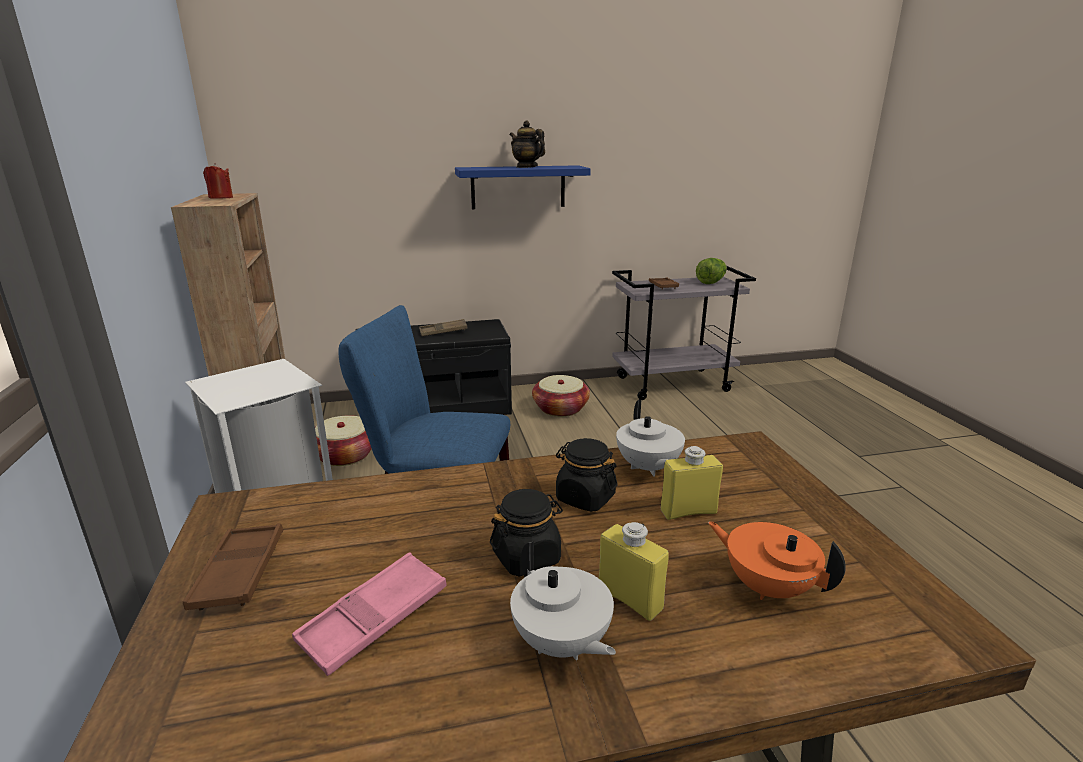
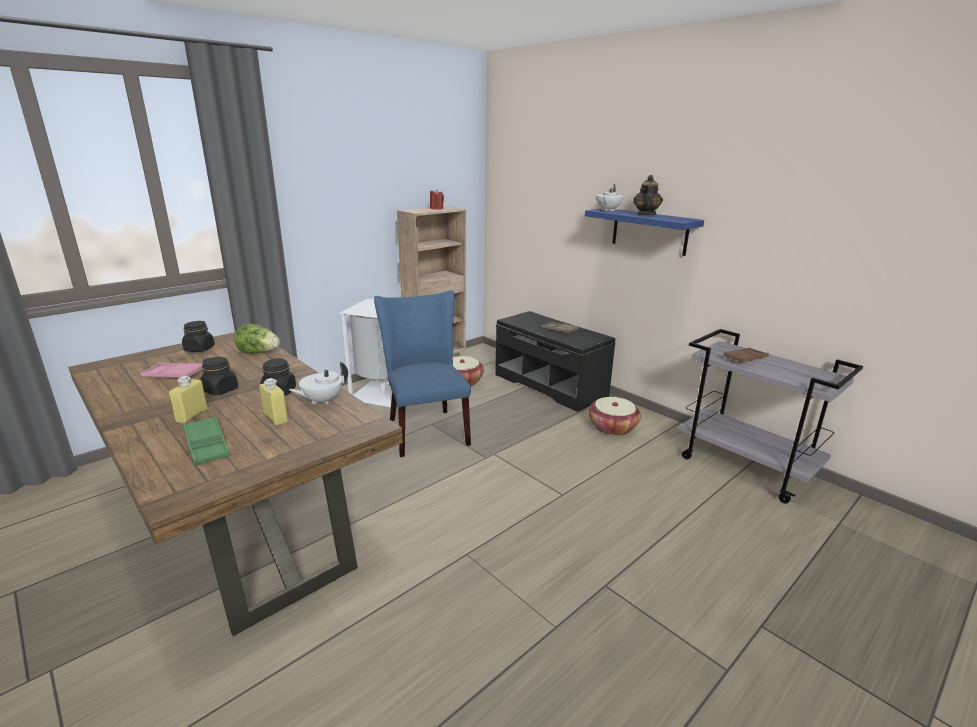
camera: 60 degrees right, 0 degrees up
(240, 572) = (199, 349): brown tray -> black jar
(561, 644) = (159, 407): white teapot -> white teapot (607, 210)
(711, 282) = (811, 375): lettuce -> lettuce (259, 353)
(767, 586) = (207, 445): orange teapot -> green tray

